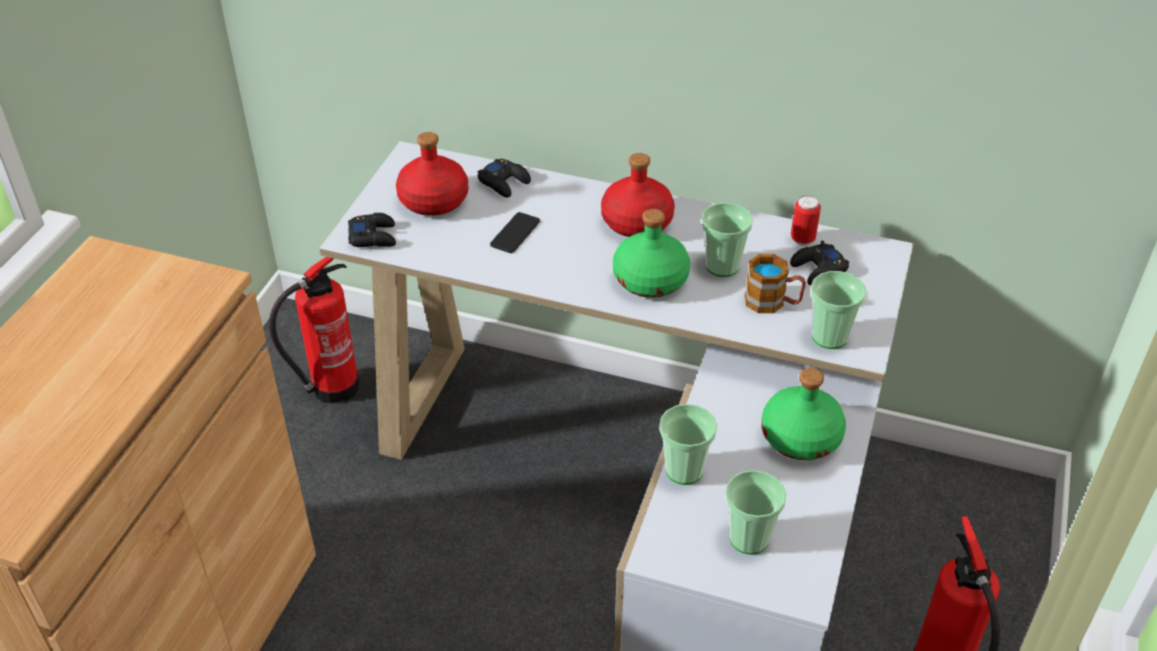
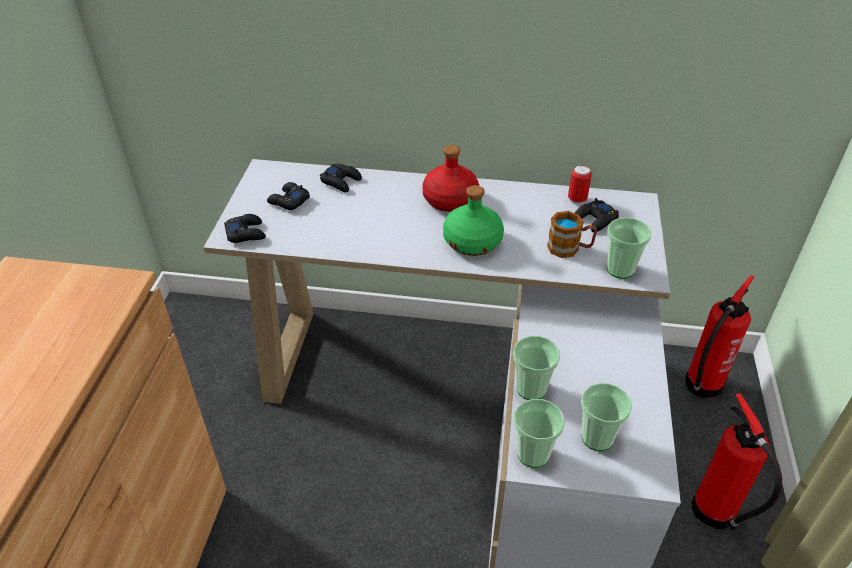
camera: 10 degrees left, 0 degrees up
(331, 388) = (216, 356): fire extinguisher -> fire extinguisher (701, 386)
(433, 201) = (288, 201): red bottle -> black game controller
(515, 233) = (359, 218): phone -> none
(722, 266) = (524, 225): cup -> cup (533, 454)
(801, 437) = (613, 350): green bottle -> none

